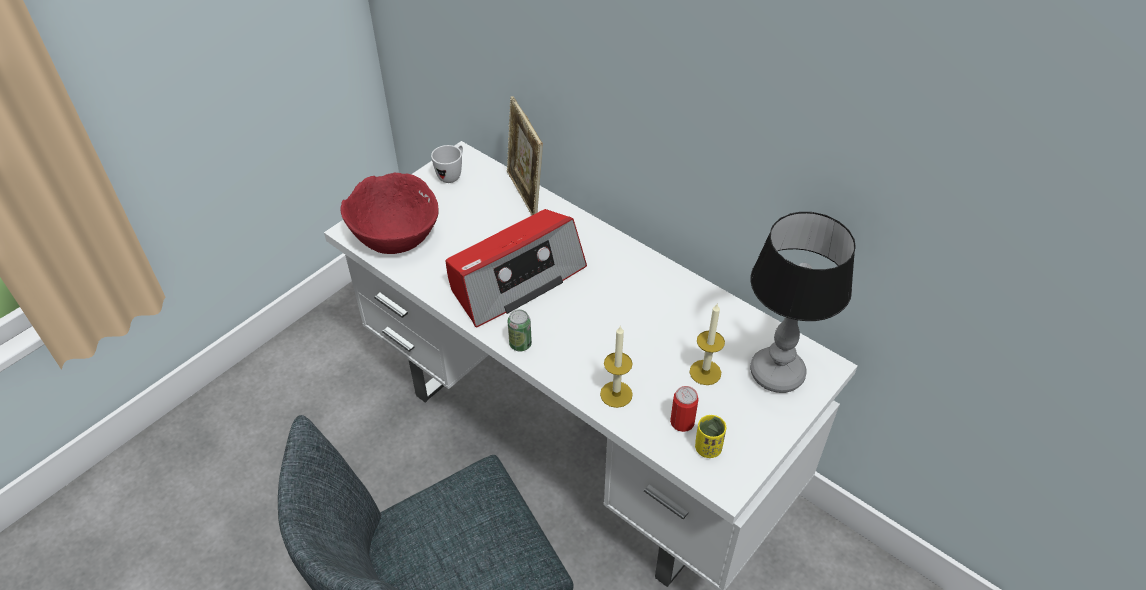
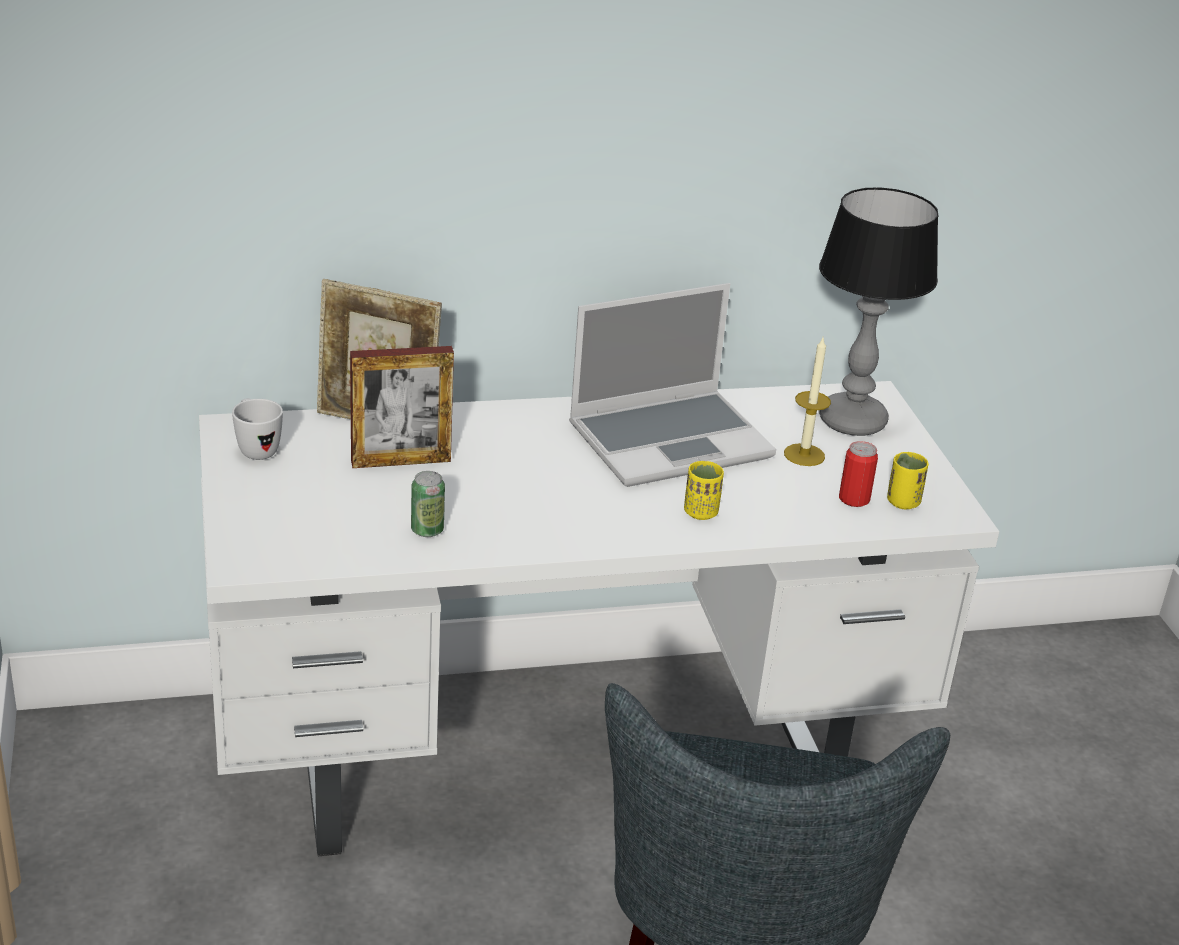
camera: 55 degrees left, 15 degrees down
(396, 234) = (304, 535): red bowl -> none
(498, 224) = (401, 461): none -> picture frame
(515, 279) = (513, 493): radio -> none
(520, 344) = (622, 537): can -> can (427, 530)
(583, 361) = (701, 512): none -> yellow cup
(616, 394) = (771, 516): candle -> none
(647, 307) = (671, 440): none -> laptop

